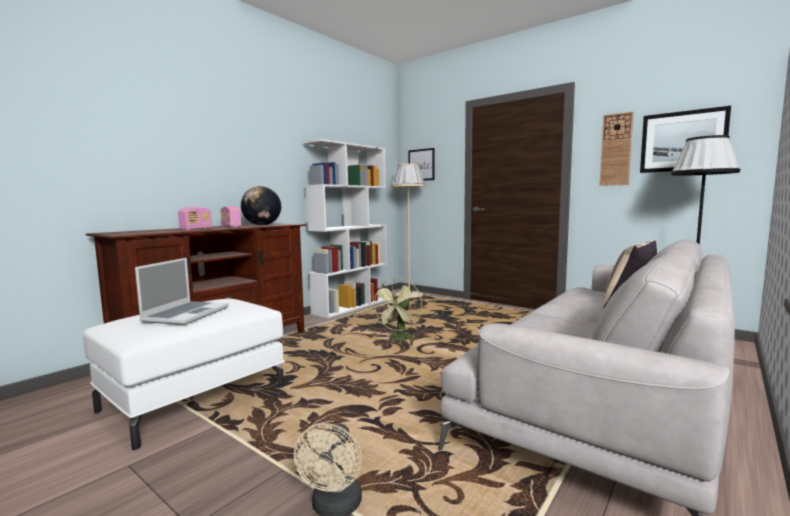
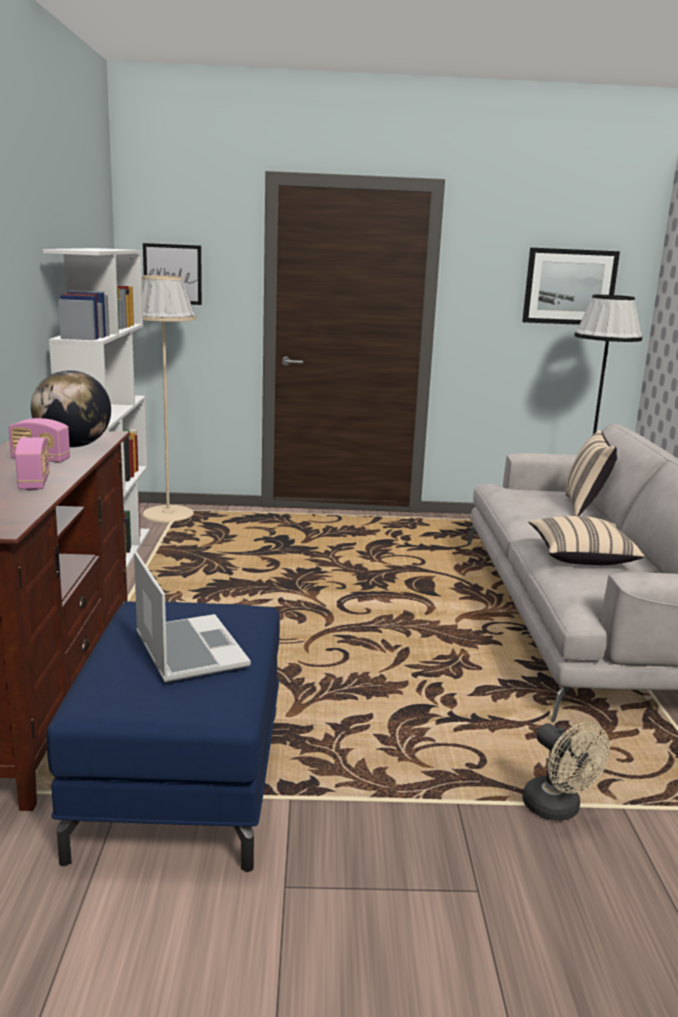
camera: 40 degrees left, 10 degrees up
(195, 398) = (180, 780): white ottoman -> blue ottoman
(399, 339) = (292, 600): green fan -> none
(548, 326) = (581, 556): none -> beige pillow
(616, 149) = (495, 287): wall clock -> none

